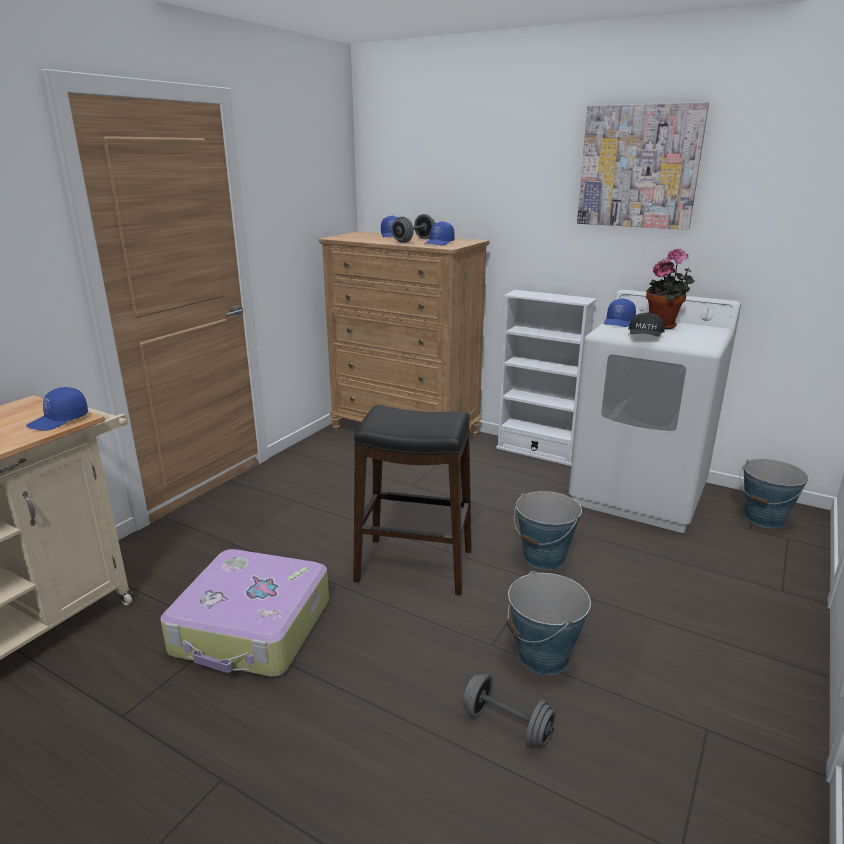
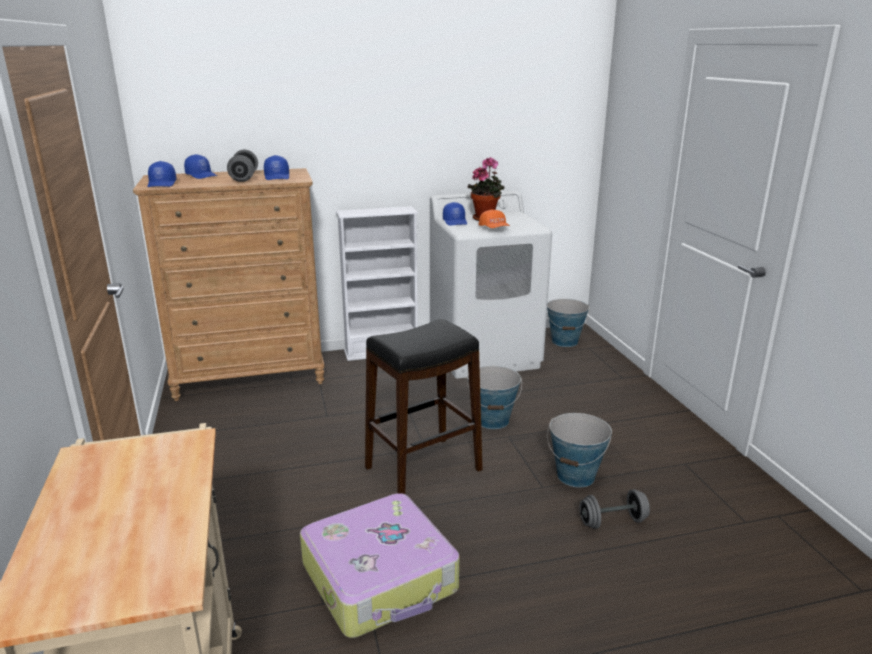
camera: 45 degrees left, 0 degrees up
(59, 421) = (180, 450): blue cap -> blue cap (162, 184)
(639, 167) = (431, 94): picture -> none
(645, 337) = (494, 229): black cap -> orange cap

